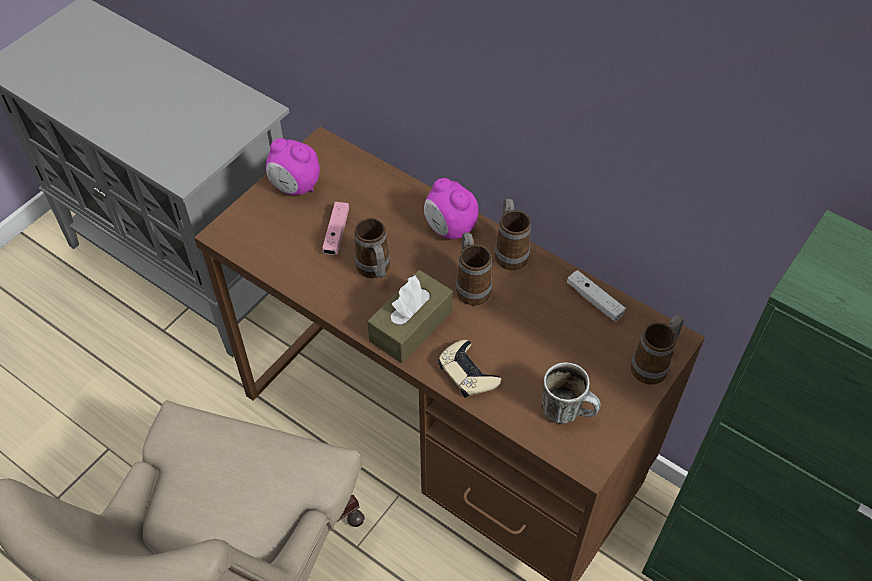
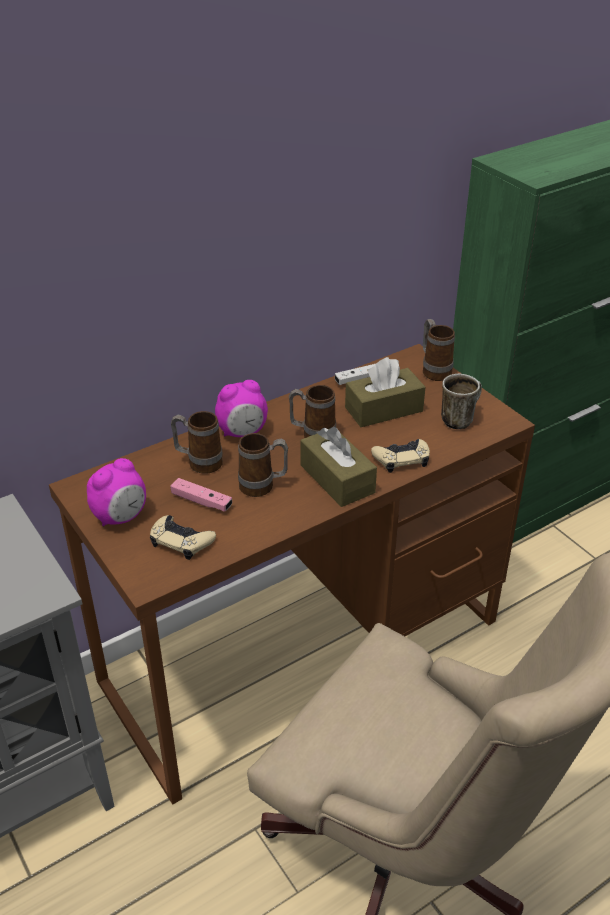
camera: 70 degrees left, 15 degrees down
(279, 238) = (181, 541): none -> beige game controller
(510, 252) = (288, 407): mug -> mug (199, 463)
(548, 335) = (384, 409): none -> brown tissue box

